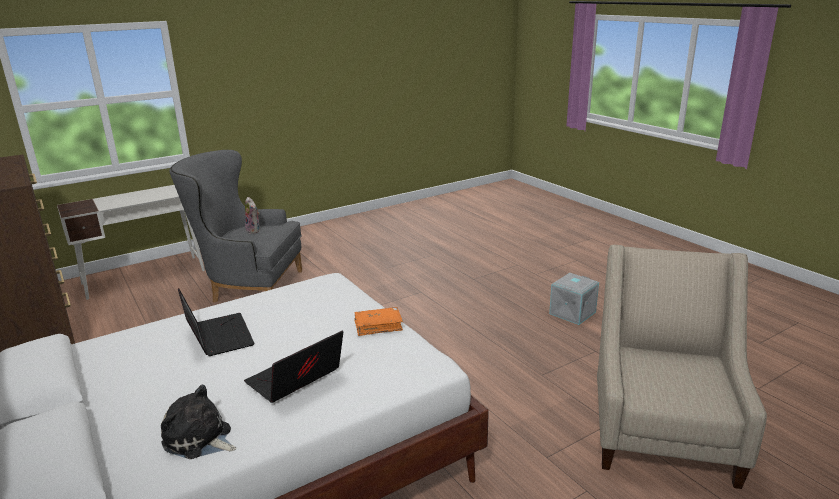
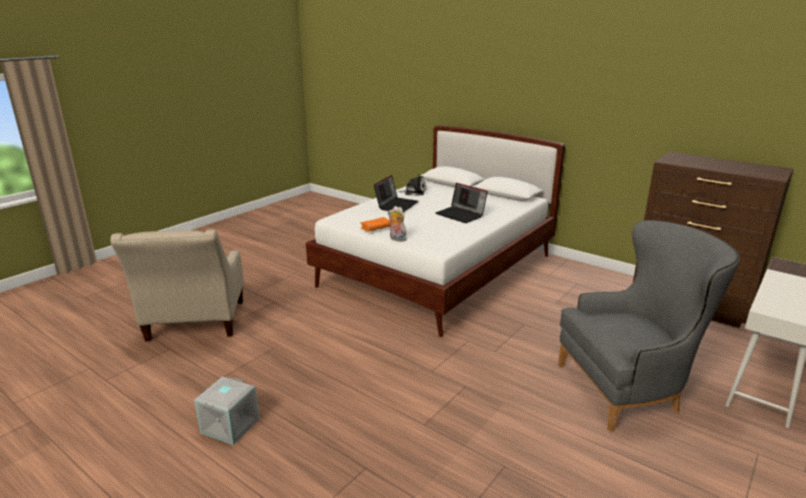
camera: 160 degrees right, 0 degrees up
(254, 230) = (630, 331): plush toy -> plush toy (396, 239)

